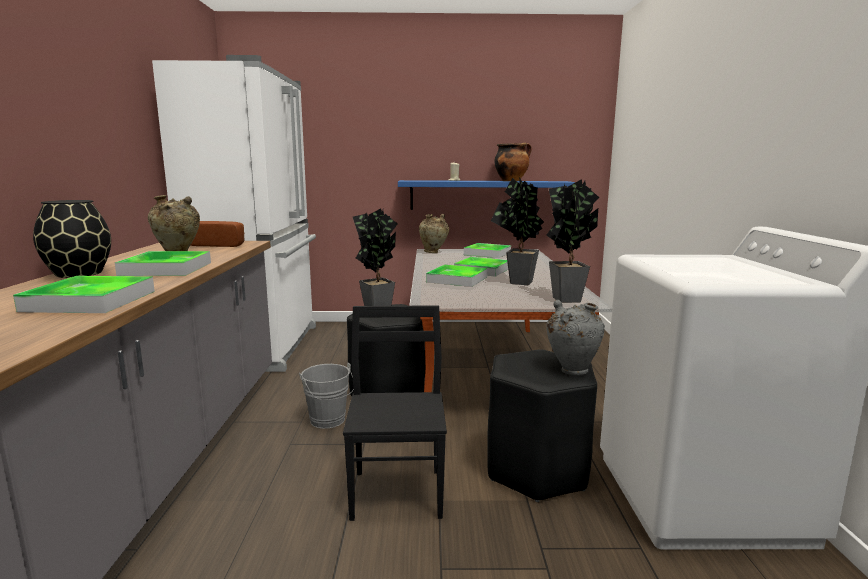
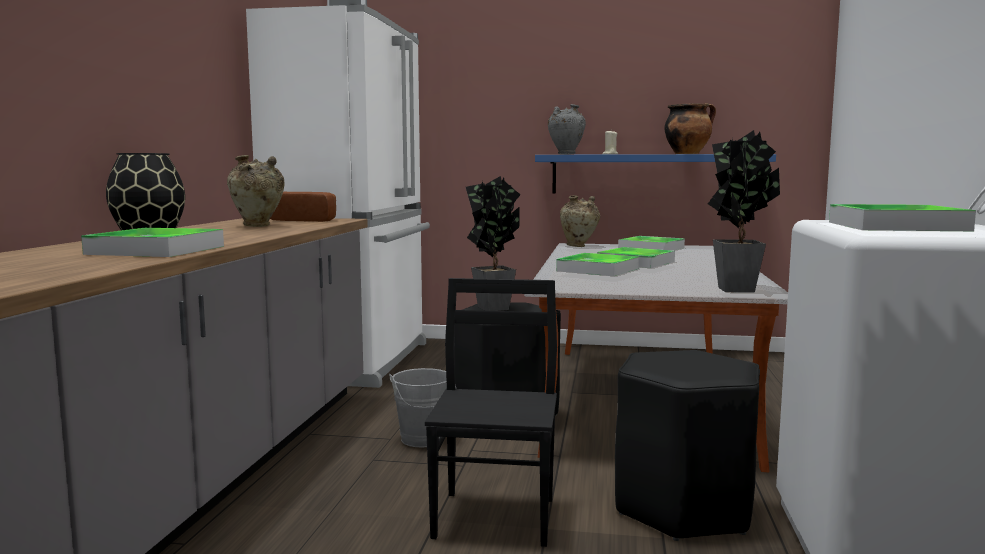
camera: 10 degrees right, 5 degrees down
(166, 269) = (241, 234): tray -> tray (896, 226)
(518, 283) = (678, 274): potted plant -> none
(572, 370) = (727, 369): grey vase -> grey vase (566, 154)

